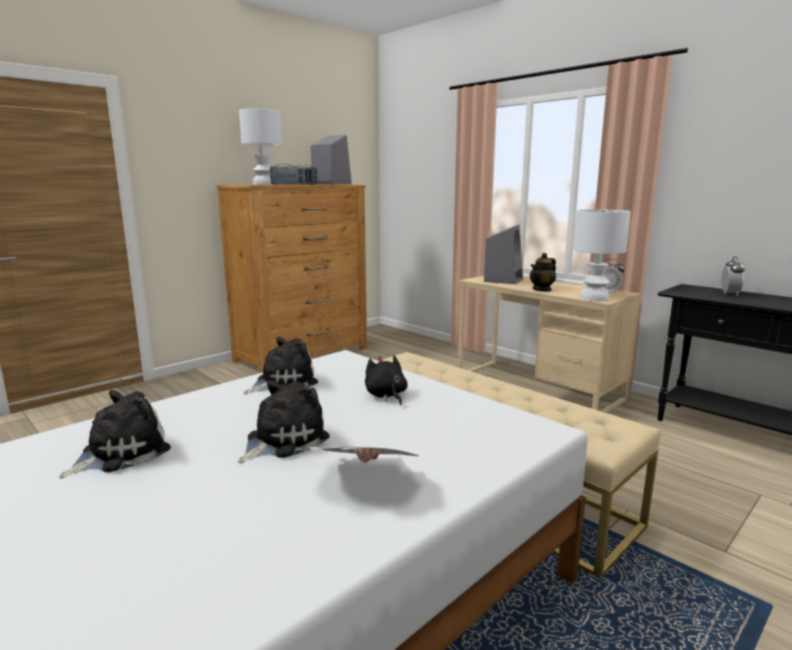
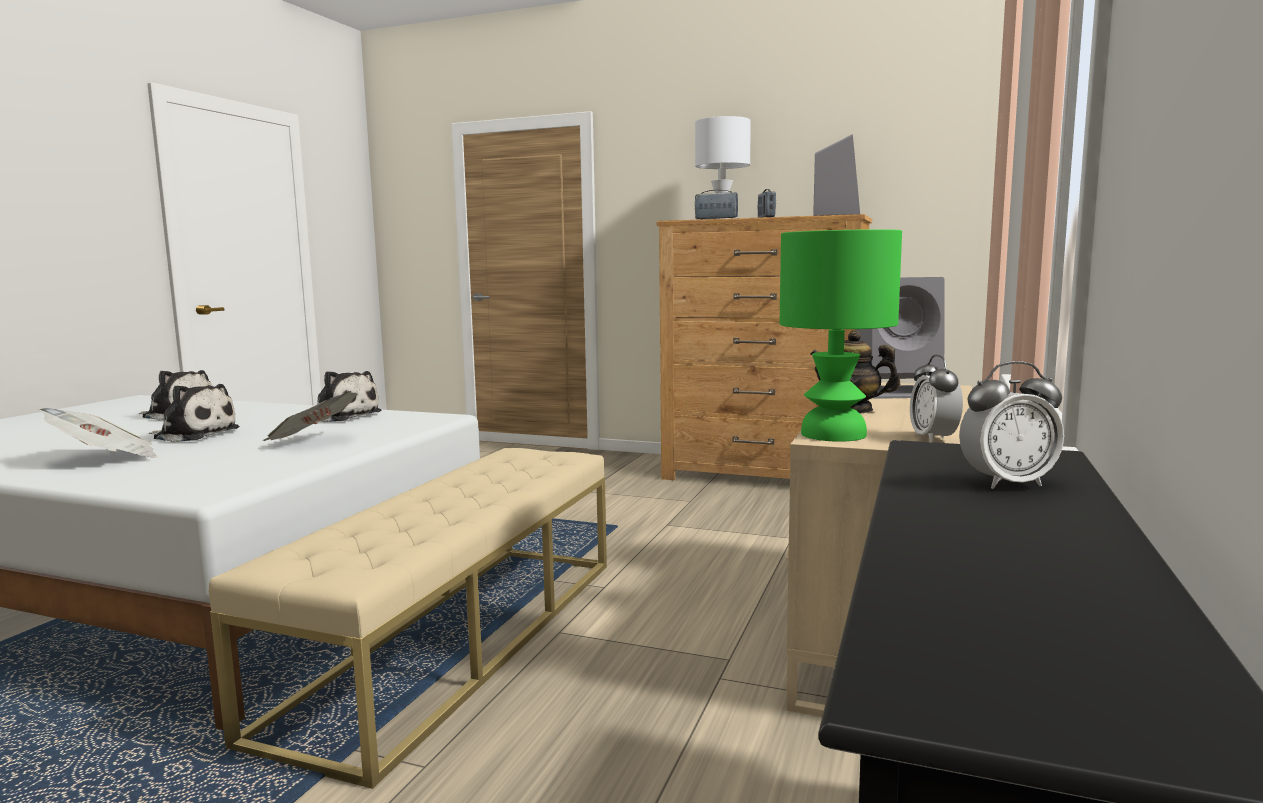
camera: 65 degrees right, 5 degrees down
(386, 395) = (312, 441): black plush toy -> newspaper
(594, 298) = (835, 434): white table lamp -> green table lamp

